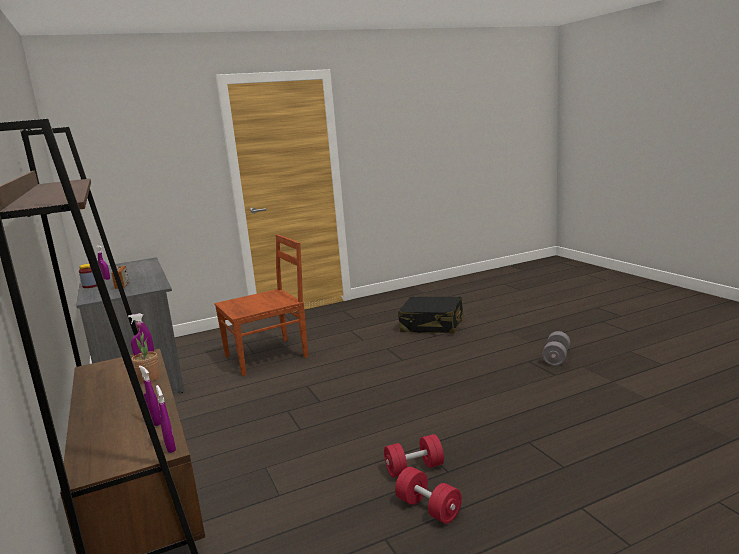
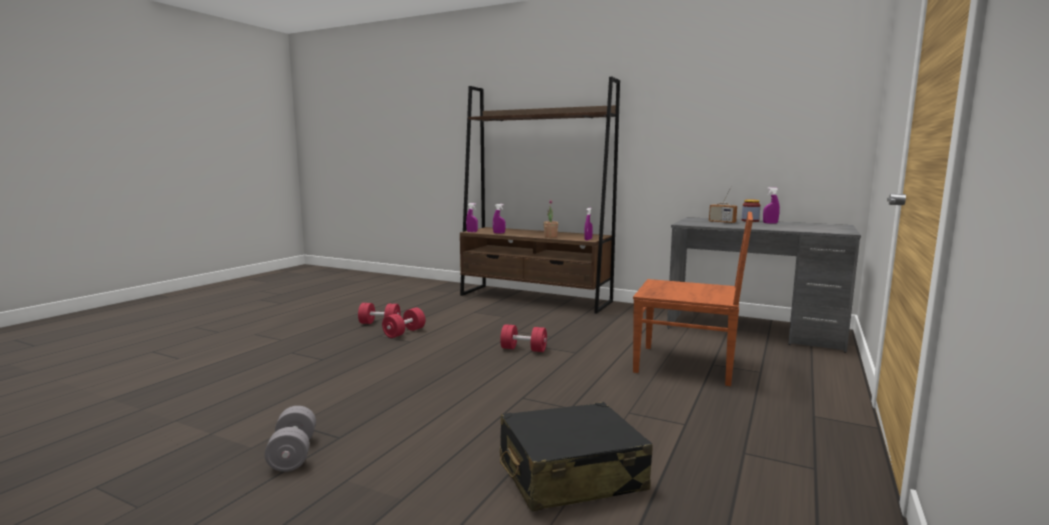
camera: 140 degrees right, 5 degrees down
(268, 356) = (688, 365): brown chair -> brown chair turned 90 degrees counterclockwise
(337, 401) = (523, 349): none -> red dumbbell

